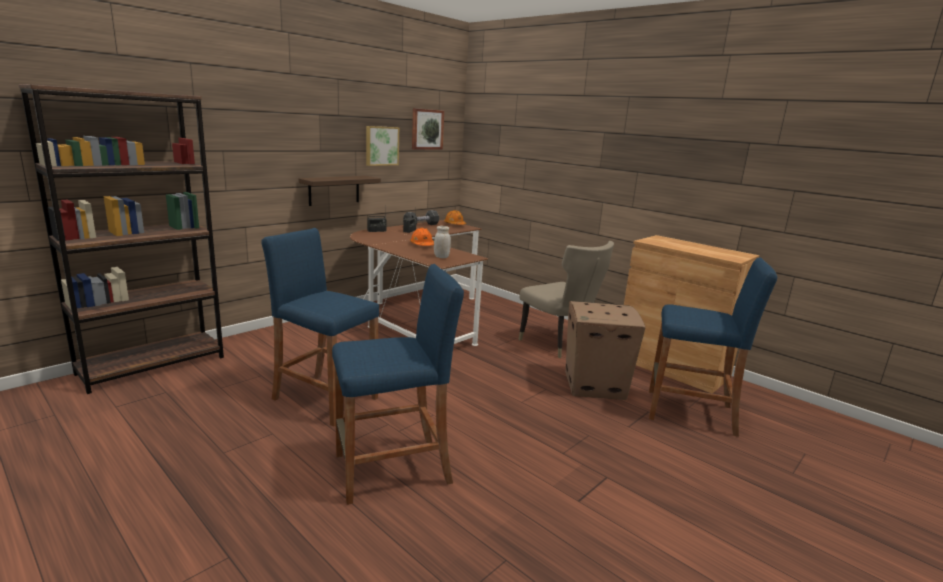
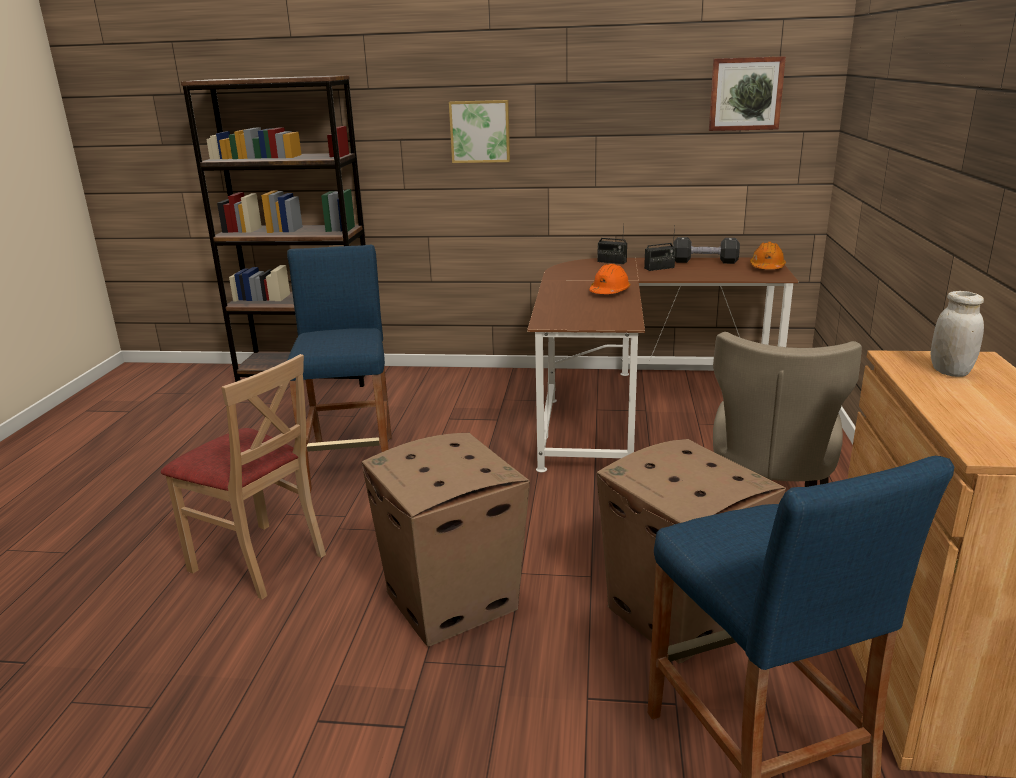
camera: 55 degrees right, 5 degrees up
(334, 190) = (555, 195): shelf -> none
(381, 146) = (644, 126): picture -> picture (480, 131)
(392, 469) = (259, 560): blue stool -> beige chair
(441, 257) = (580, 314): white jar -> white jar (950, 372)
(522, 427) = (452, 601): none -> cardboard box

